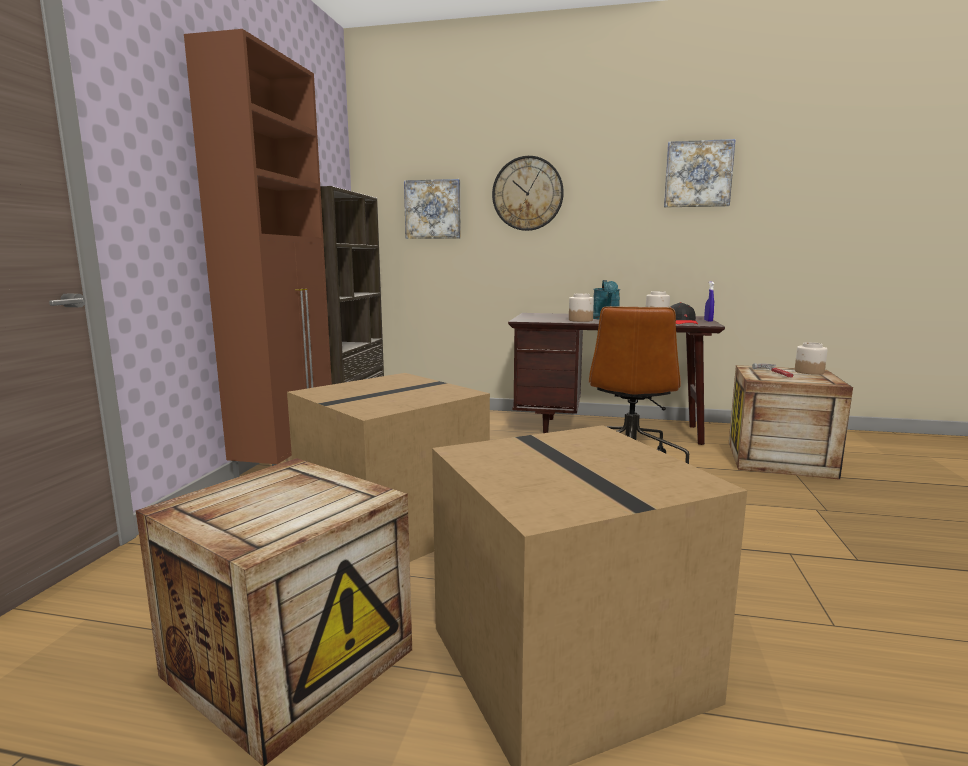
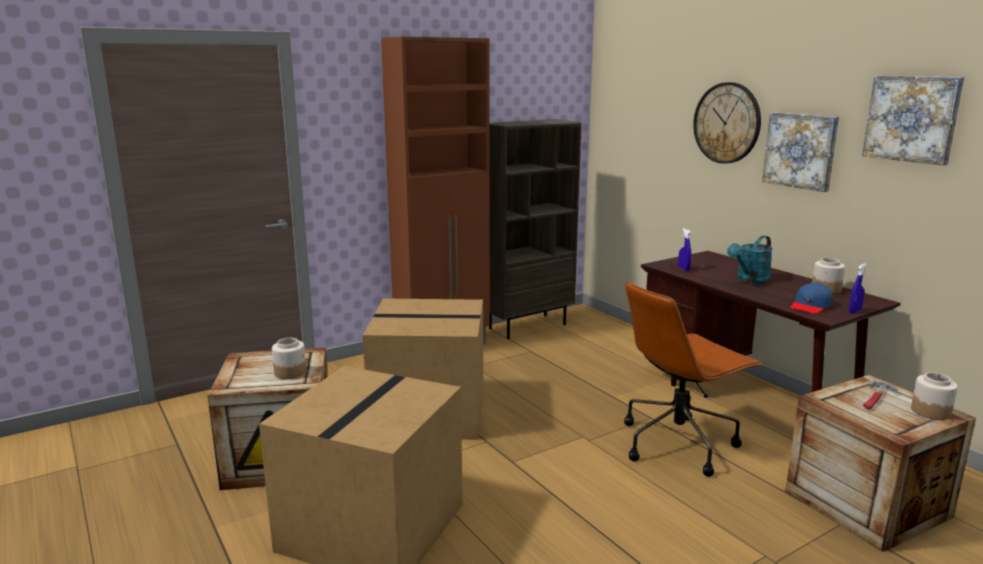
camera: 45 degrees right, 5 degrees up
(433, 209) = (646, 130): picture -> picture (800, 151)
(546, 319) = (683, 269): none -> blue spray bottle
(580, 320) = (713, 277): jar -> jar (290, 372)
(682, 322) = (810, 306): black cap -> blue cap

